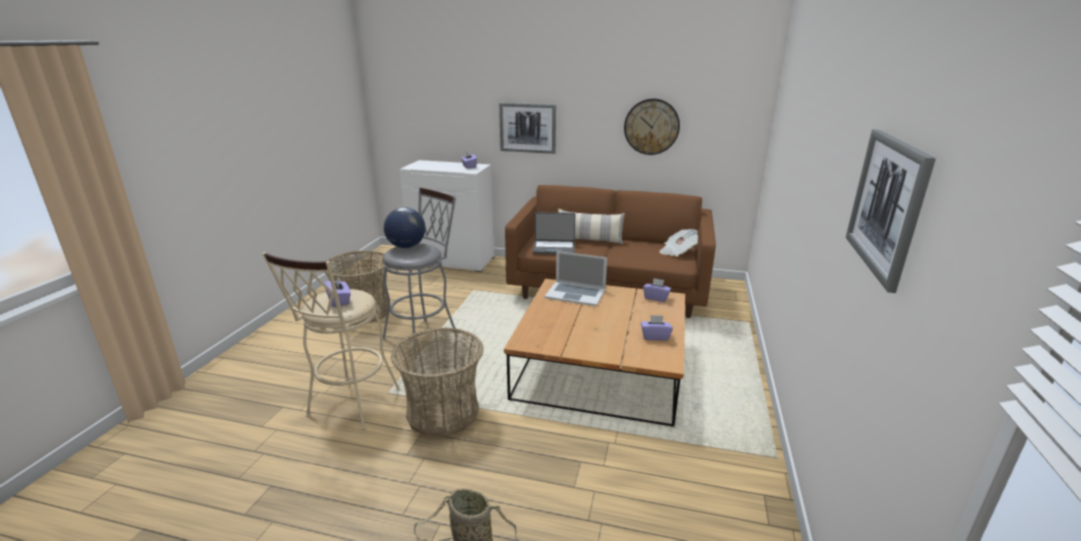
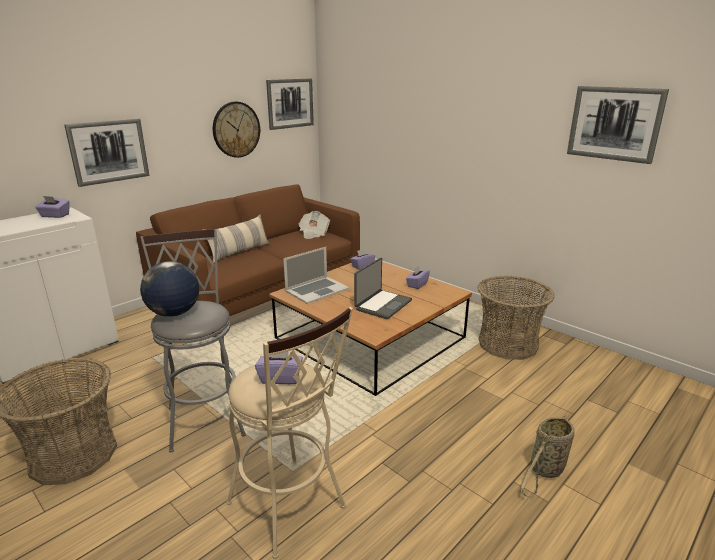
camera: 60 degrees left, 0 degrees up
(443, 412) = (361, 440): basket -> basket (507, 344)
(554, 248) = (231, 268): laptop -> laptop (382, 305)
(729, 107) = (290, 103): none -> picture

